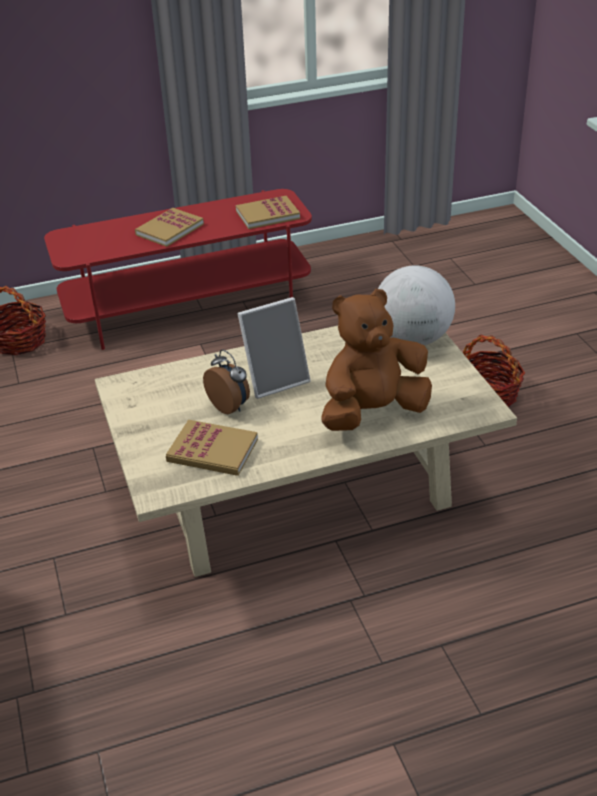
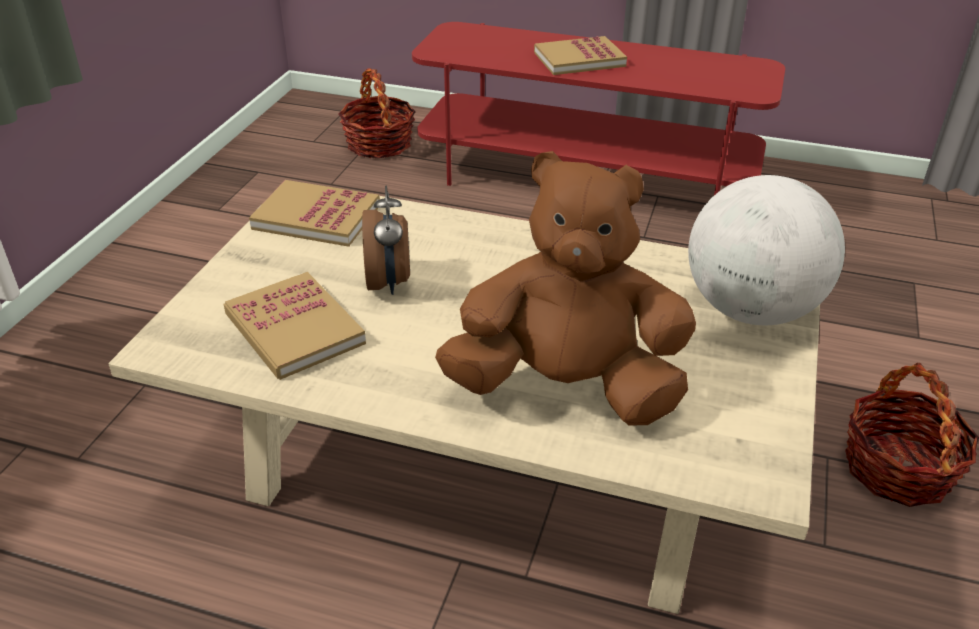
camera: 35 degrees right, 0 degrees up
(267, 215) = (719, 81): book -> book (317, 217)
(275, 379) = (487, 275): picture frame -> none

